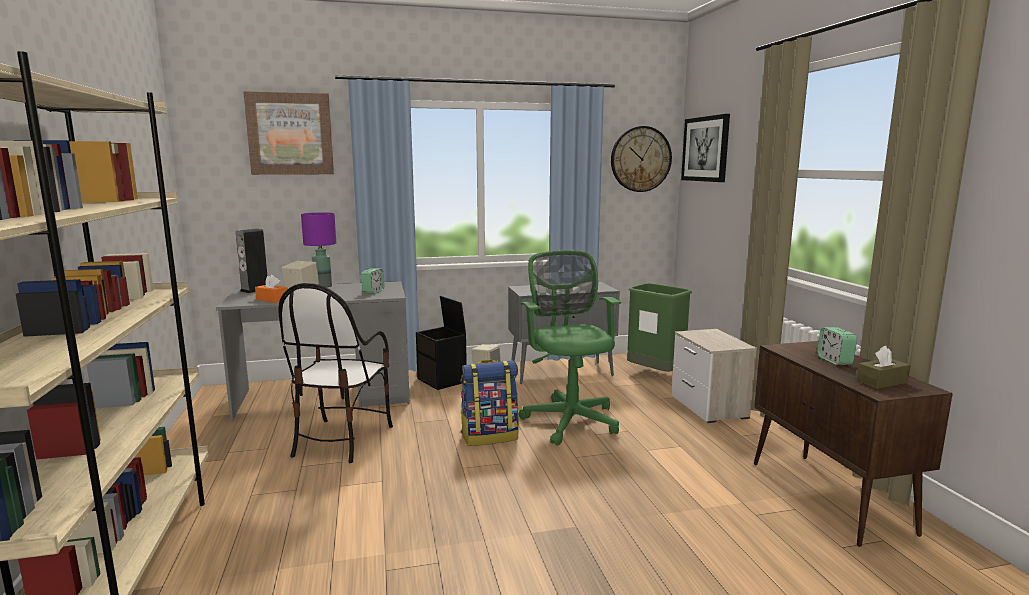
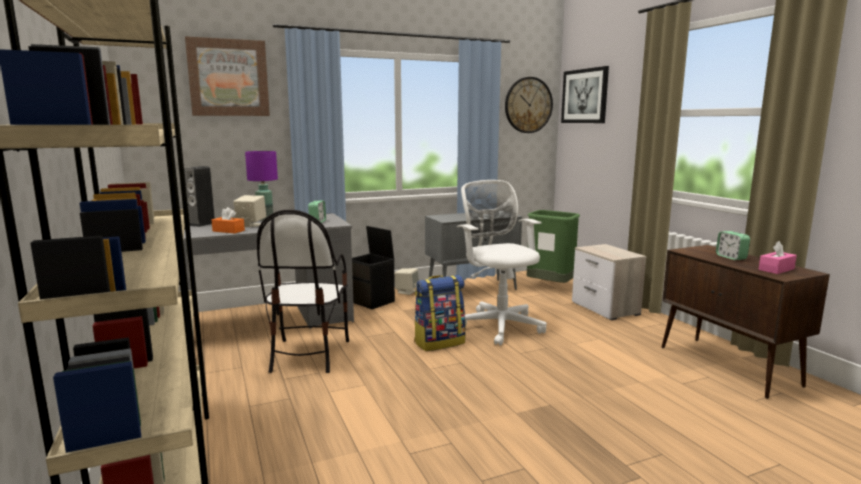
camera: 10 degrees left, 0 degrees up
(570, 419) = (499, 324): green office chair -> white office chair
(881, 382) = (776, 269): brown tissue box -> pink tissue box

